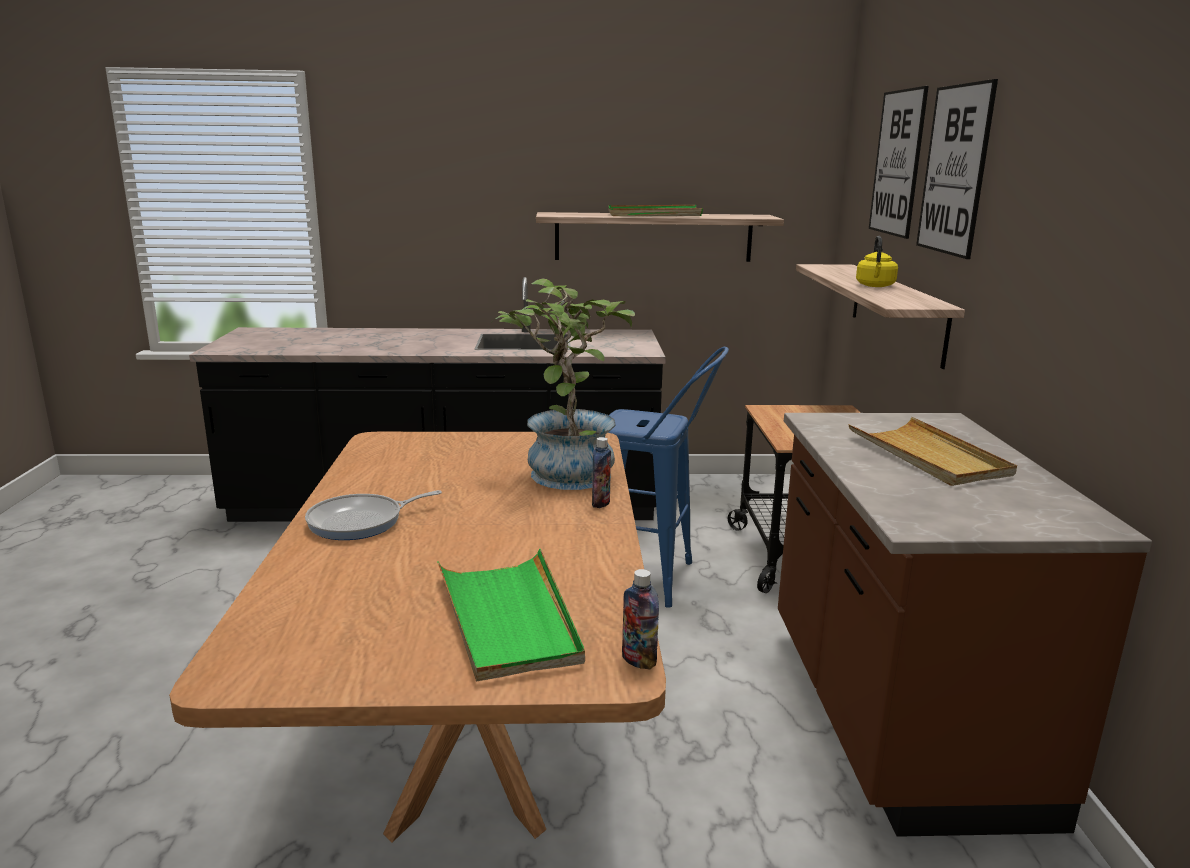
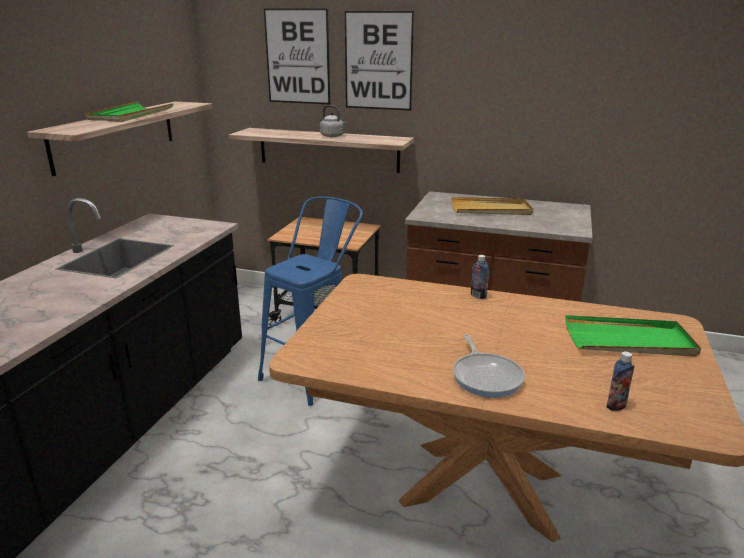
camera: 70 degrees left, 5 degrees up
(565, 469) = (415, 297): potted plant -> none
(638, 660) = (666, 316): bottle -> bottle (616, 406)
(875, 286) = (333, 136): yellow kettle -> grey kettle

